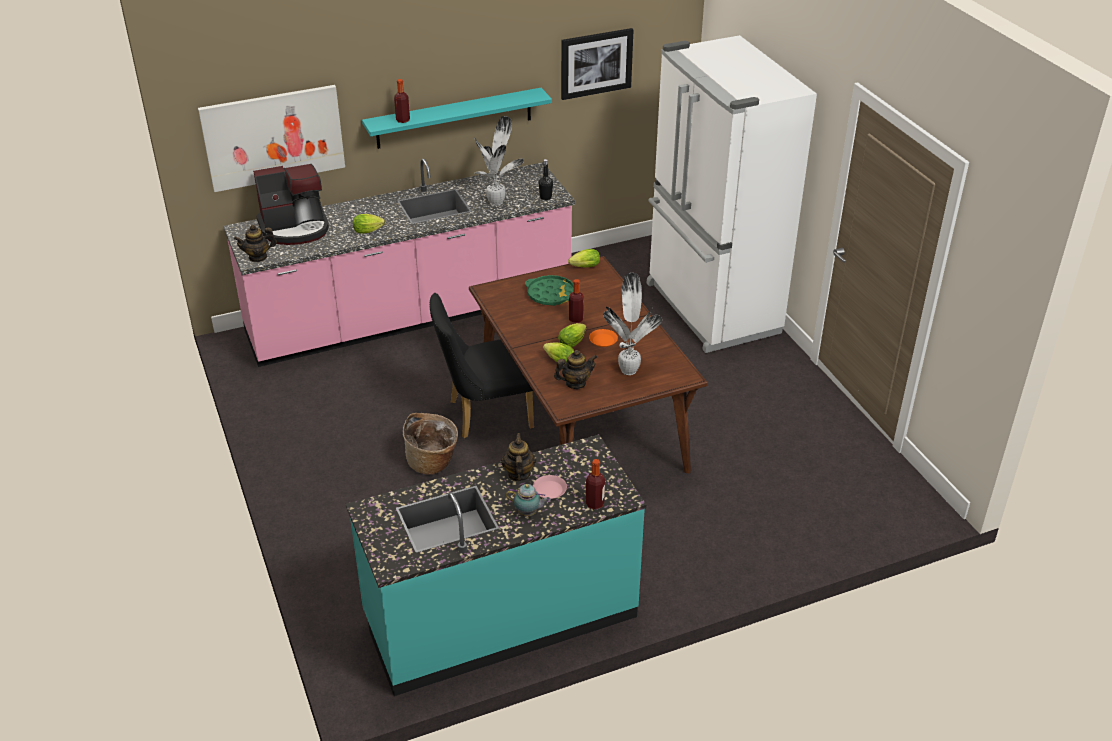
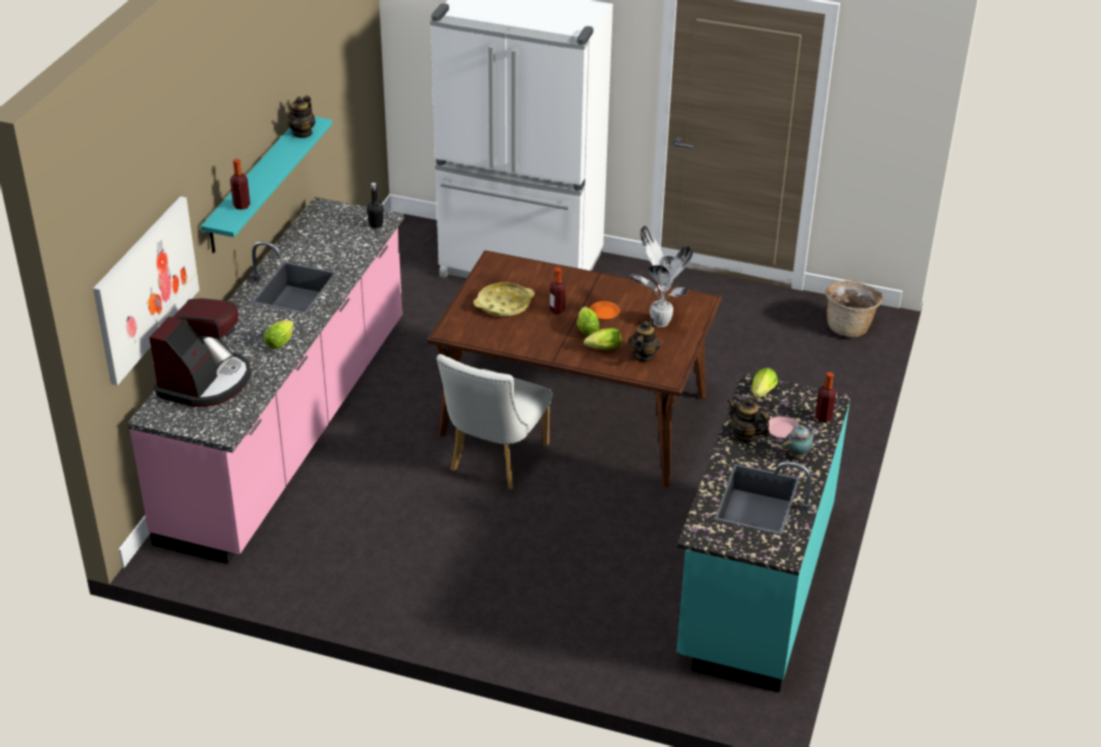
camera: 50 degrees left, 0 degrees up
(258, 257) = (224, 426): teapot -> teapot (302, 133)
(433, 462) = (520, 524): basket -> basket (849, 326)
(484, 415) = (494, 461): black chair -> white chair
(497, 201) = (342, 251): potted plant -> none
(551, 294) = (504, 304): green tray -> yellow tray
(583, 267) = (488, 268): lettuce -> lettuce (761, 394)
(596, 63) = (329, 66): picture -> none

